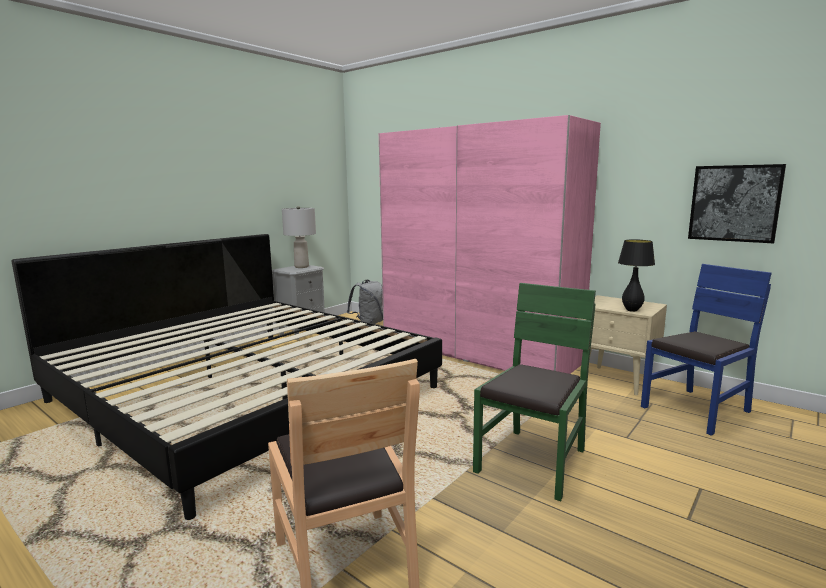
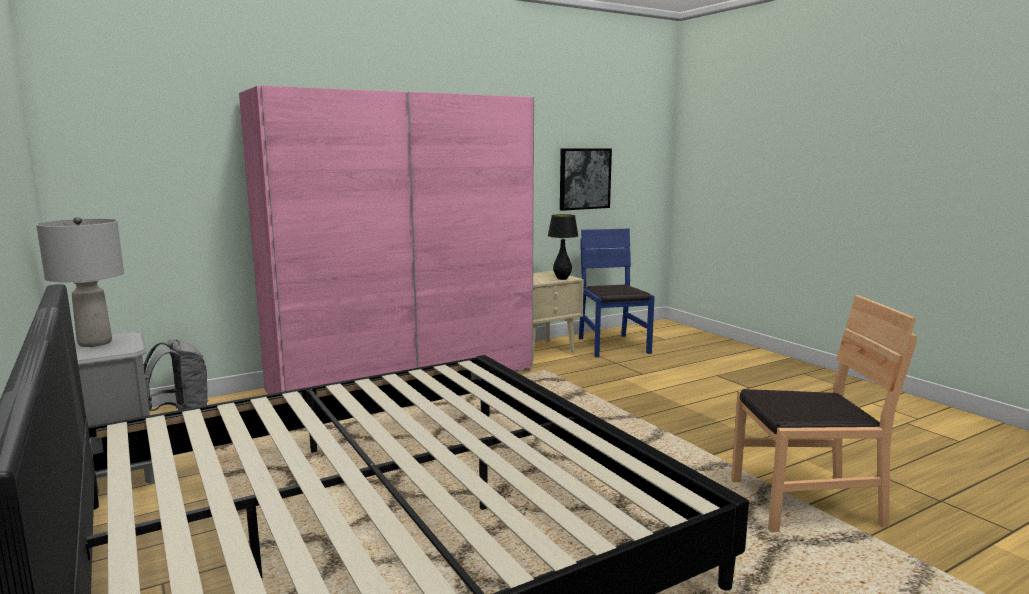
camera: 70 degrees left, 0 degrees up
(532, 461) = (666, 409): green chair -> none

